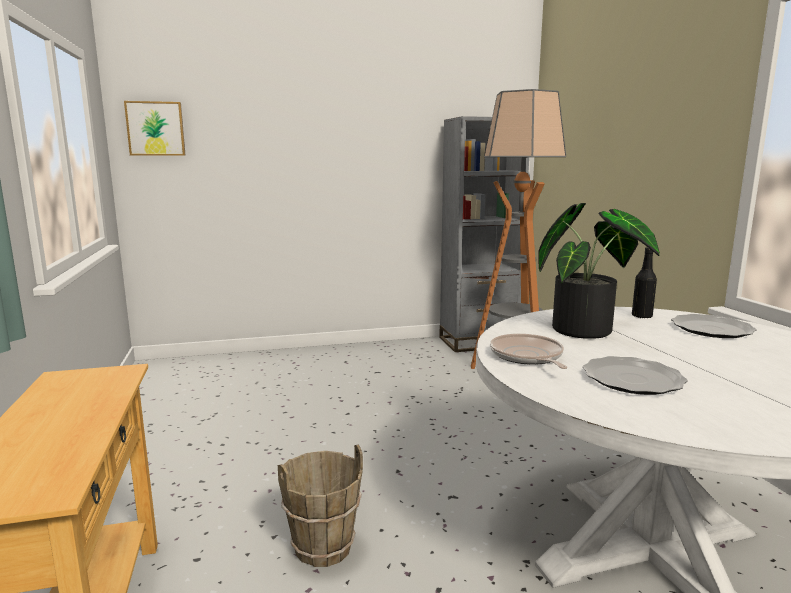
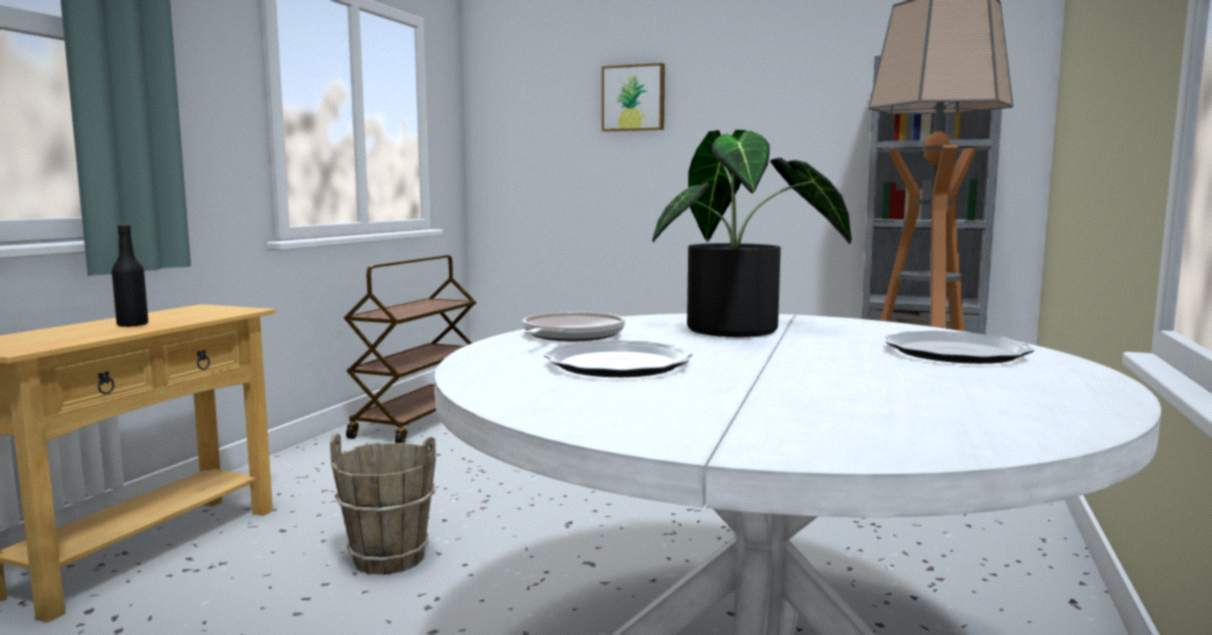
camera: 35 degrees right, 5 degrees down
(156, 129) = (509, 102): picture -> picture (634, 98)
(157, 419) = (417, 421): none -> brown cart
(641, 316) = (888, 331): black bottle -> black bottle (132, 325)

